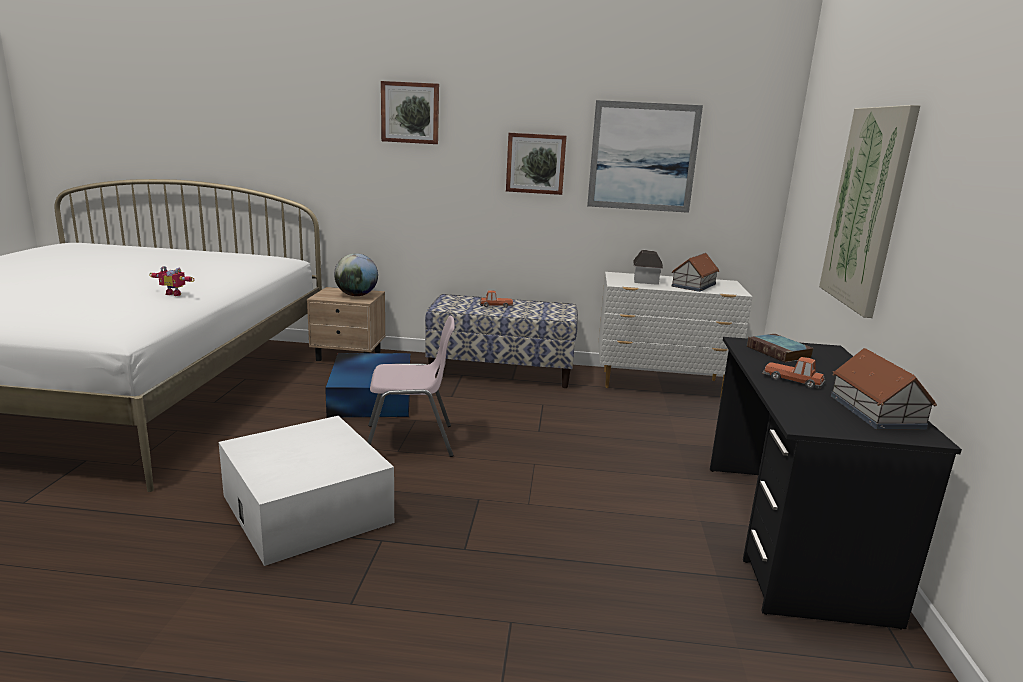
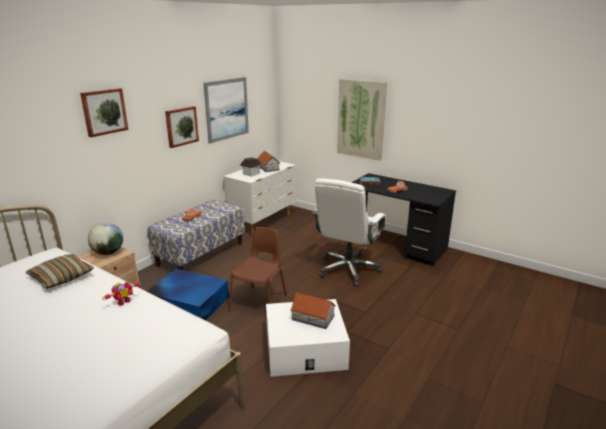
camera: 60 degrees left, 5 degrees up
(223, 268) = (61, 277): none -> pillow
(410, 441) = (259, 302): pink chair -> brown chair
(601, 496) = (348, 269): none -> white office chair
(876, 412) = (428, 189): toy house -> toy house (313, 318)

